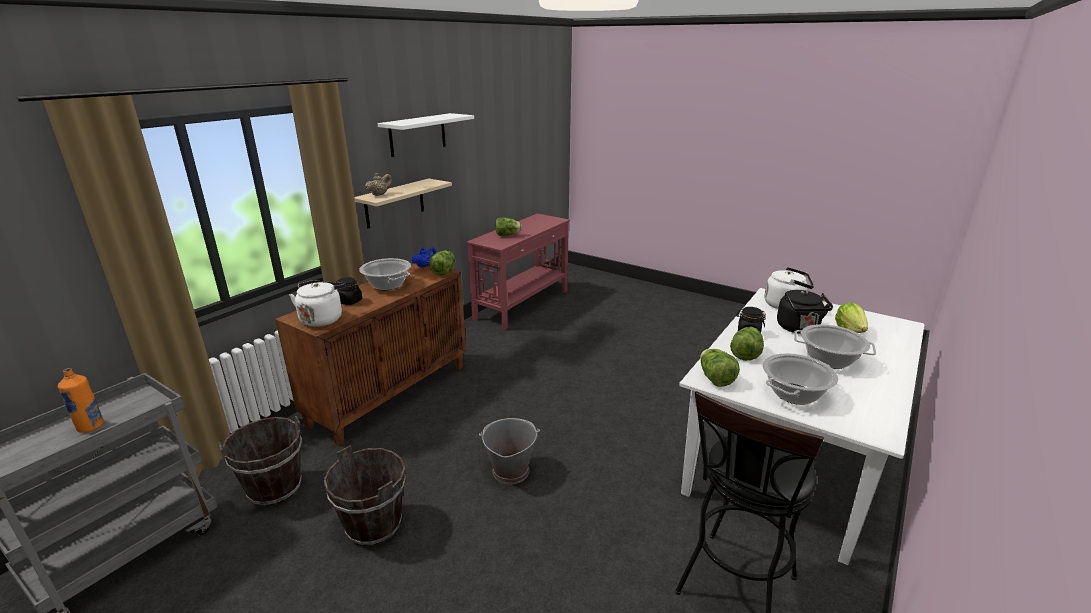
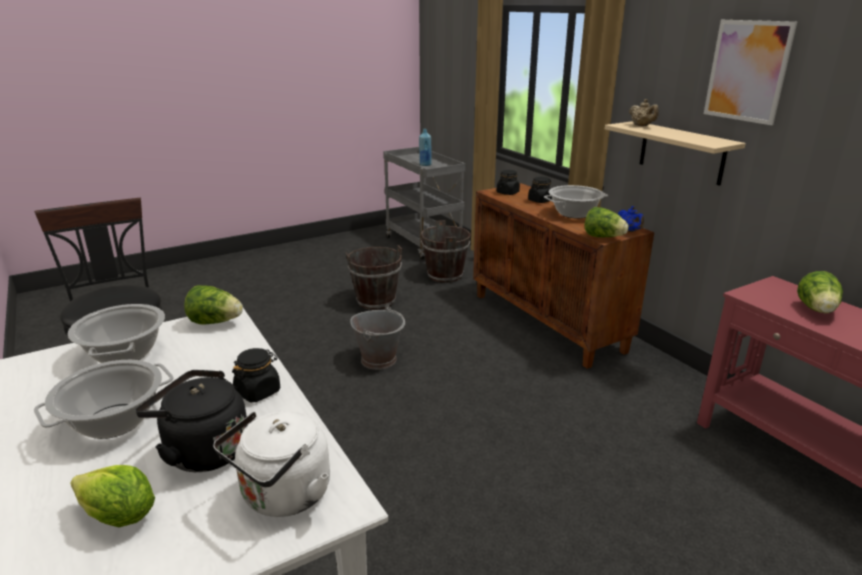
camera: 115 degrees right, 0 degrees up
(90, 427) = (425, 165): orange bottle -> blue bottle
(322, 319) = (507, 193): white kettle -> black jar
(417, 134) = (747, 71): white shelf -> picture
(745, 354) = (222, 362): lettuce -> none

